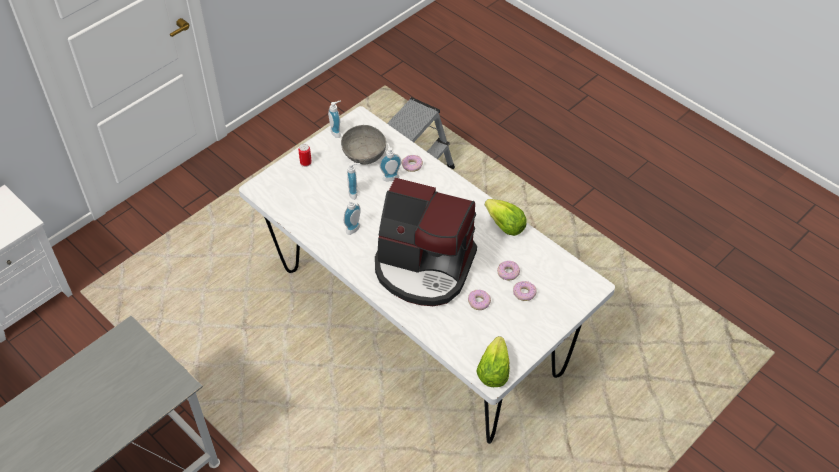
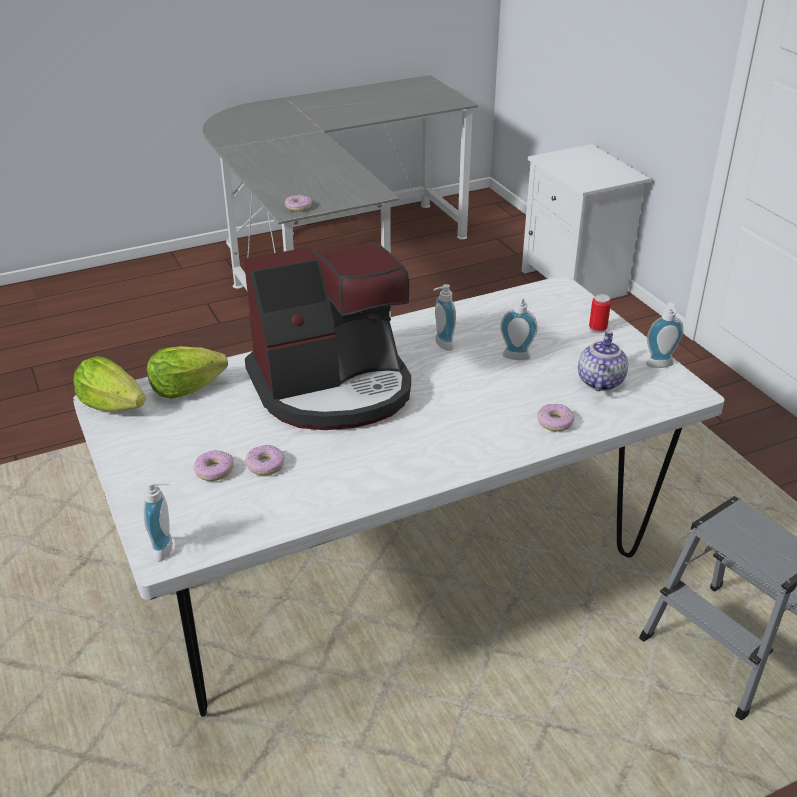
camera: 110 degrees right, 15 degrees down
(364, 154) = (599, 381): grey bowl -> teapot
(390, 176) = (538, 396): soap dispenser -> soap dispenser (167, 549)
(423, 268) = (333, 388): coffee machine -> coffee machine turned 150 degrees counterclockwise
(479, 302) = (234, 422): donut -> donut (298, 207)
(505, 226) = (364, 489): lettuce -> lettuce (185, 389)

